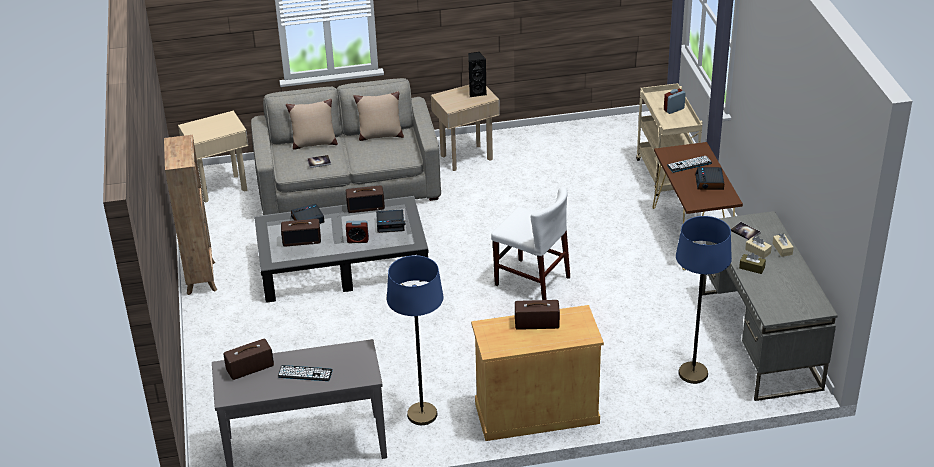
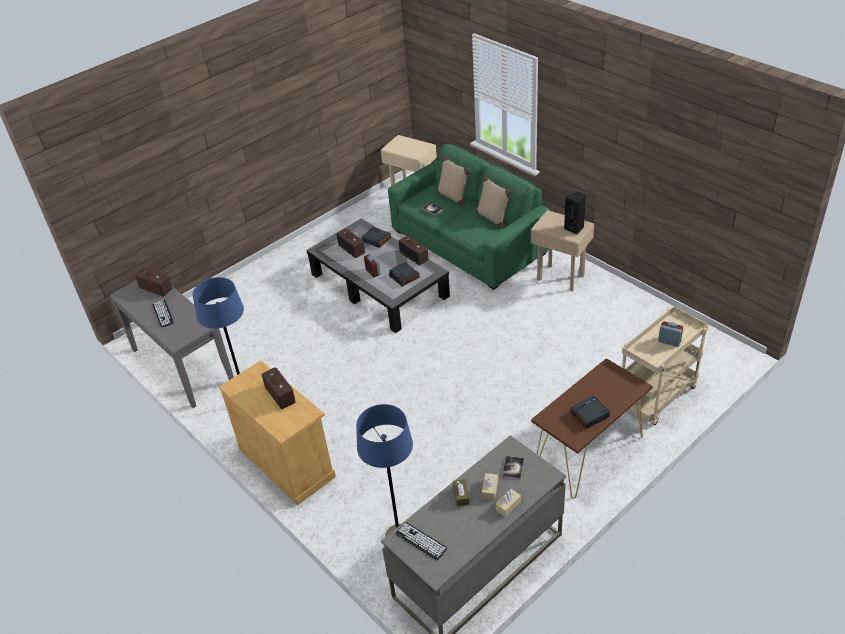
camera: 60 degrees right, 5 degrees up
(201, 277) = (316, 236): brown bookcase -> none
(348, 185) = (469, 242): grey sofa -> green sofa
(532, 281) = (439, 385): white chair -> none
(689, 164) = (604, 390): keyboard -> keyboard (421, 541)

